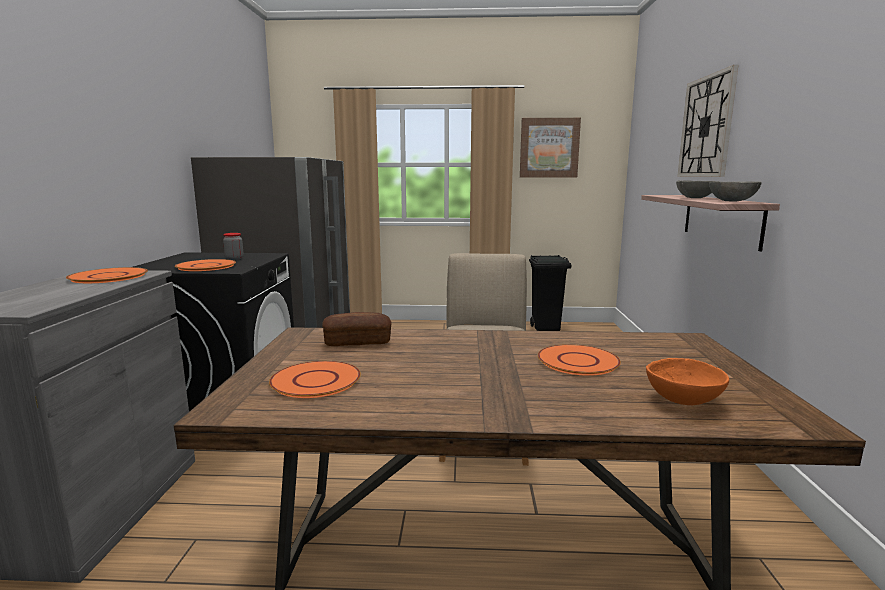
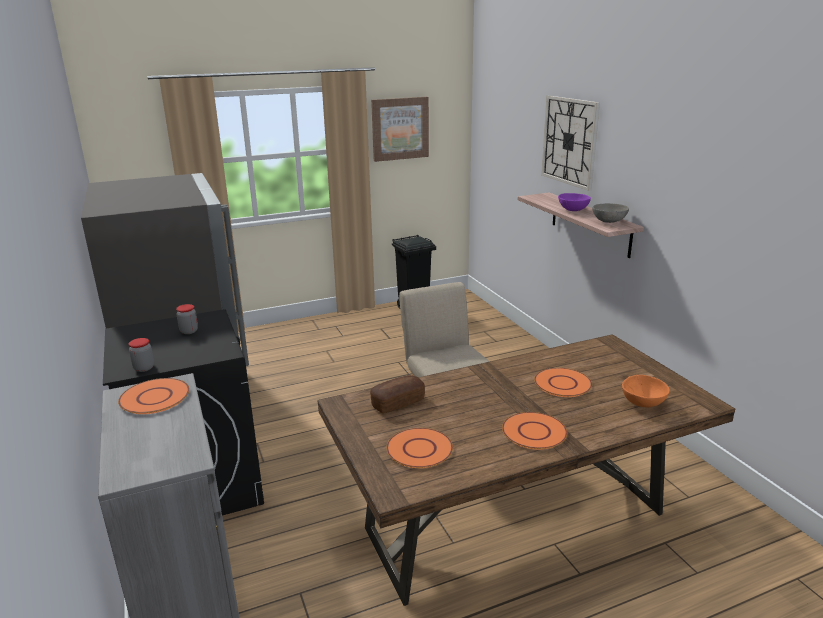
camera: 25 degrees left, 10 degrees up
(156, 269) = (144, 368): none -> jar
(206, 266) = (186, 351): orange plate -> orange plate (534, 432)
(695, 198) = (573, 210): grey bowl -> purple bowl

